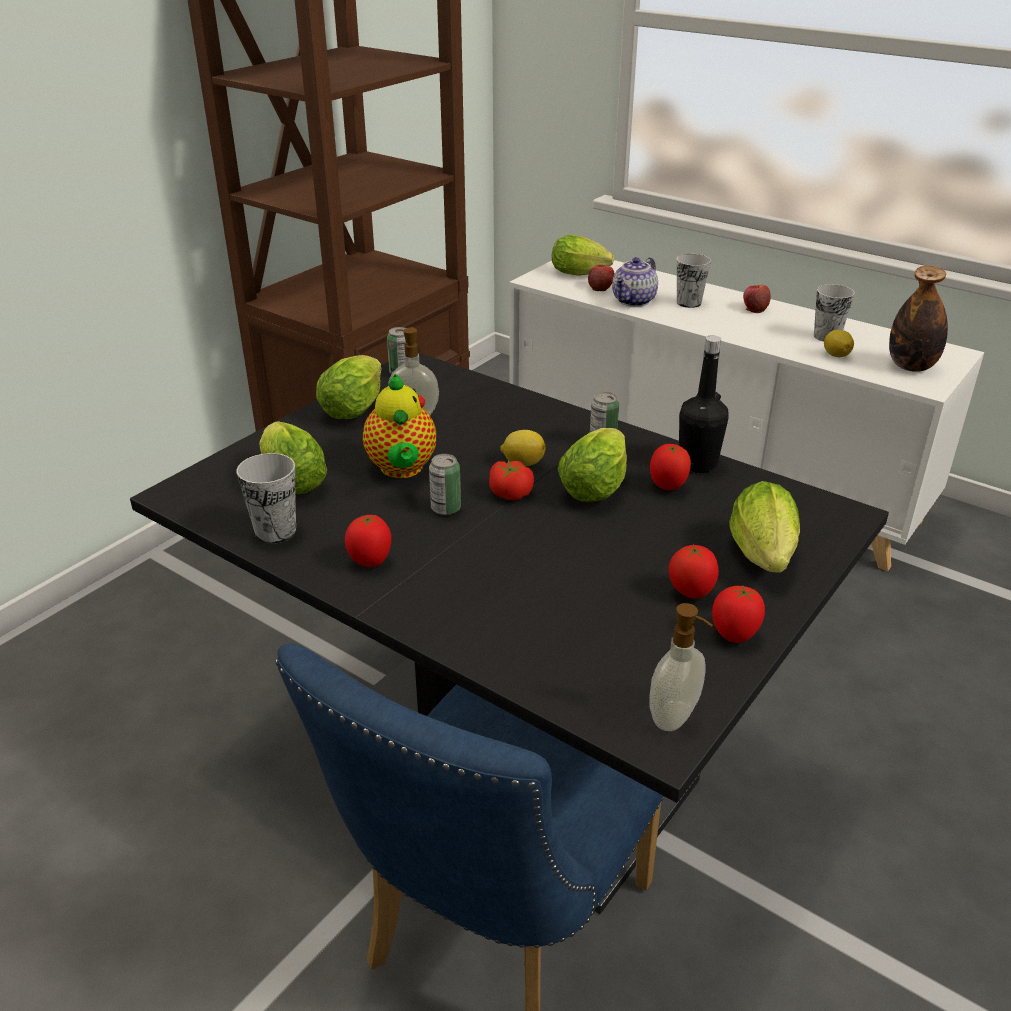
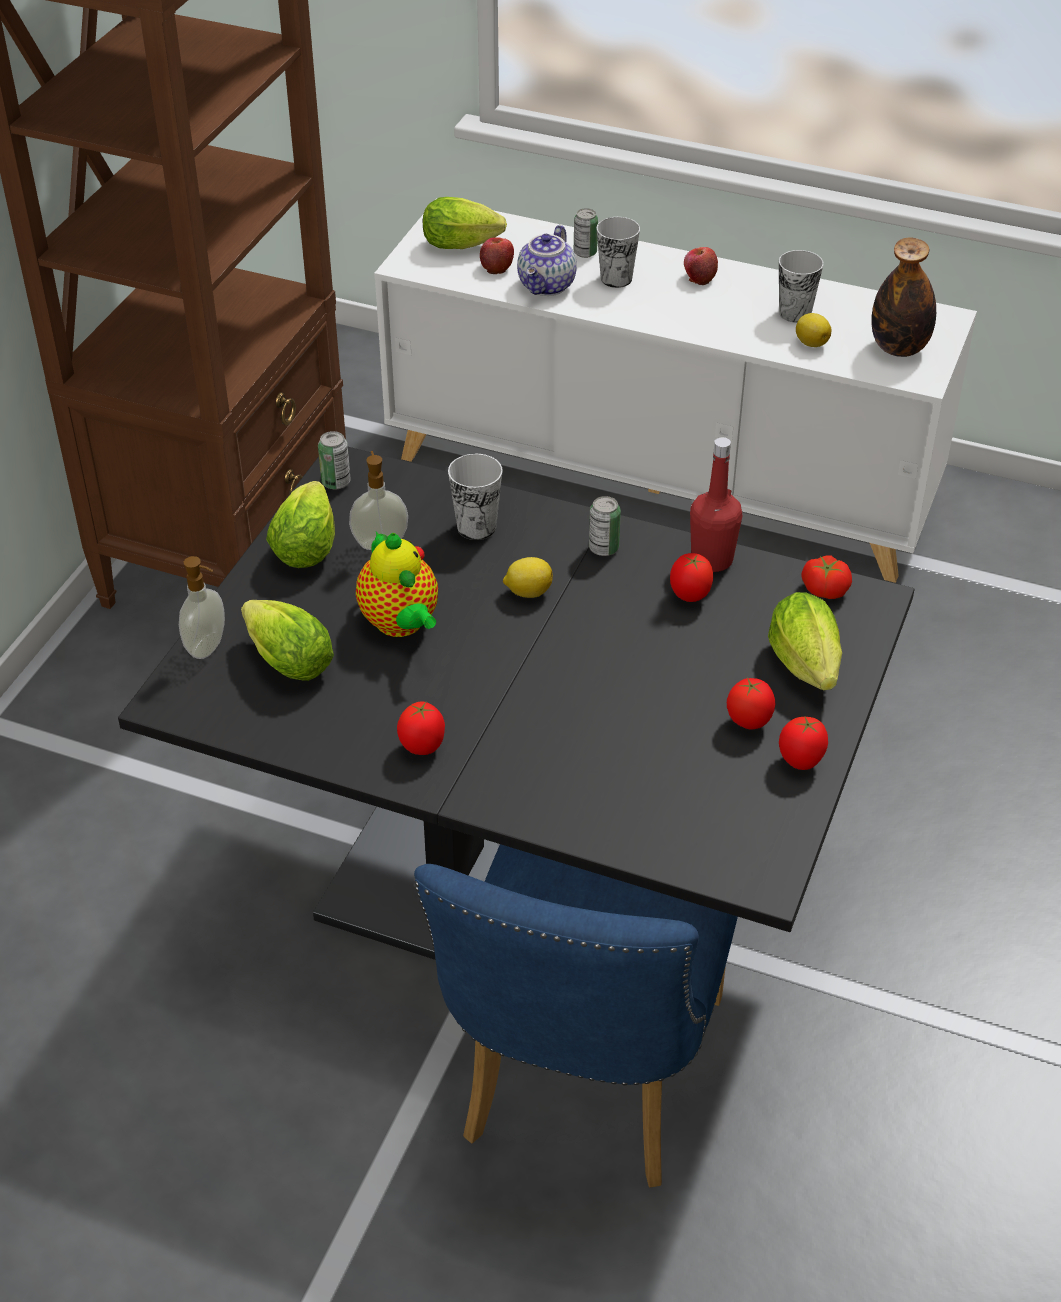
camera: 15 degrees left, 10 degrees up
(275, 531) = (304, 730): cup -> cup (476, 527)
(446, 508) = (471, 667): can -> can (585, 253)
(511, 492) = (531, 634): tomato -> tomato (825, 589)
(597, 486) = (617, 608): lettuce -> none
(675, 717) = (770, 855): soap dispenser -> soap dispenser (208, 647)
(697, 463) = (712, 559): black bottle -> red bottle

